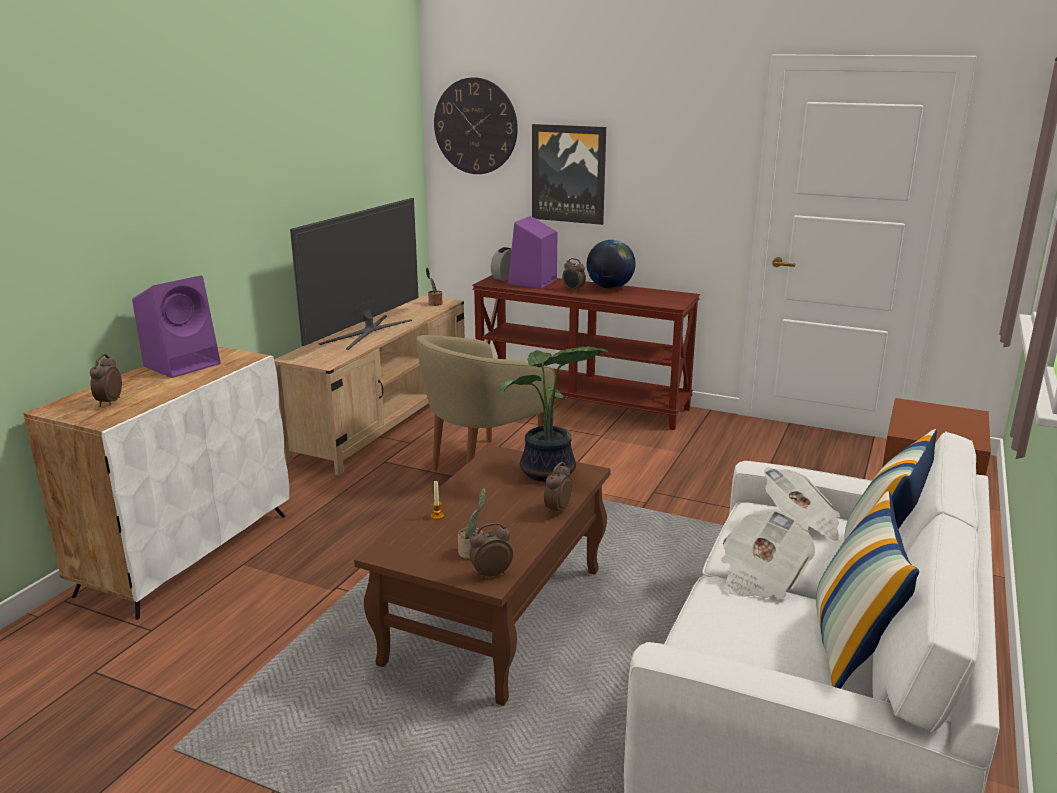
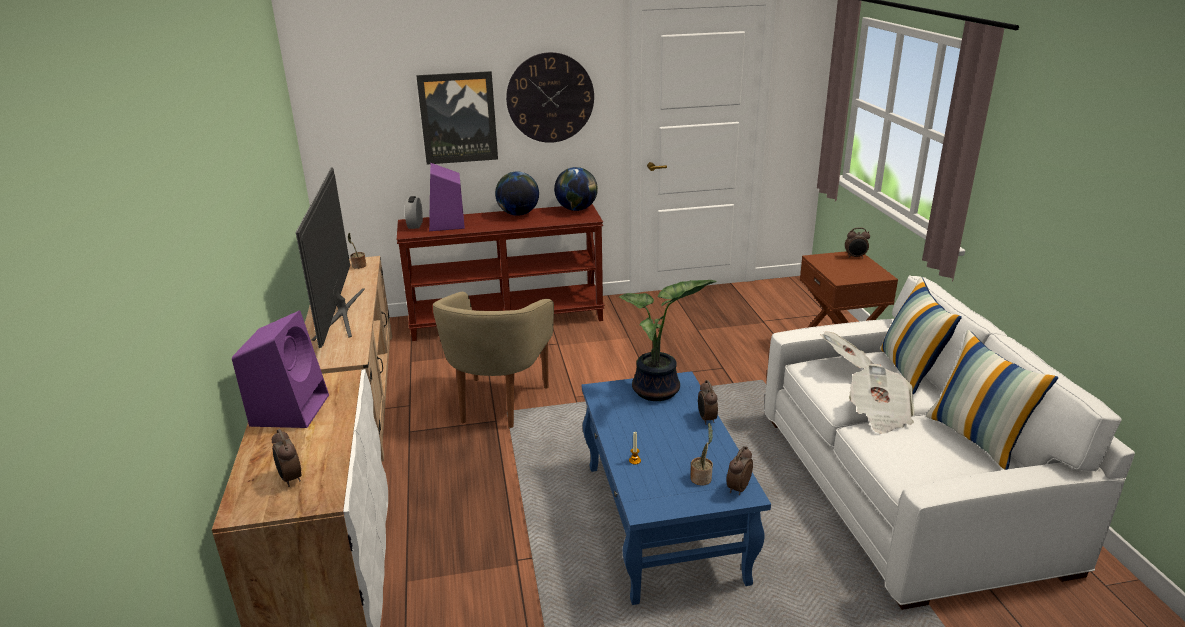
camera: 35 degrees left, 5 degrees up
(475, 126) = (351, 83): wall clock -> wall clock (550, 98)
(495, 616) = (663, 522): brown coffee table -> blue coffee table
(573, 290) = (494, 224): alarm clock -> alarm clock (855, 257)
(674, 295) = (576, 209): none -> globe

